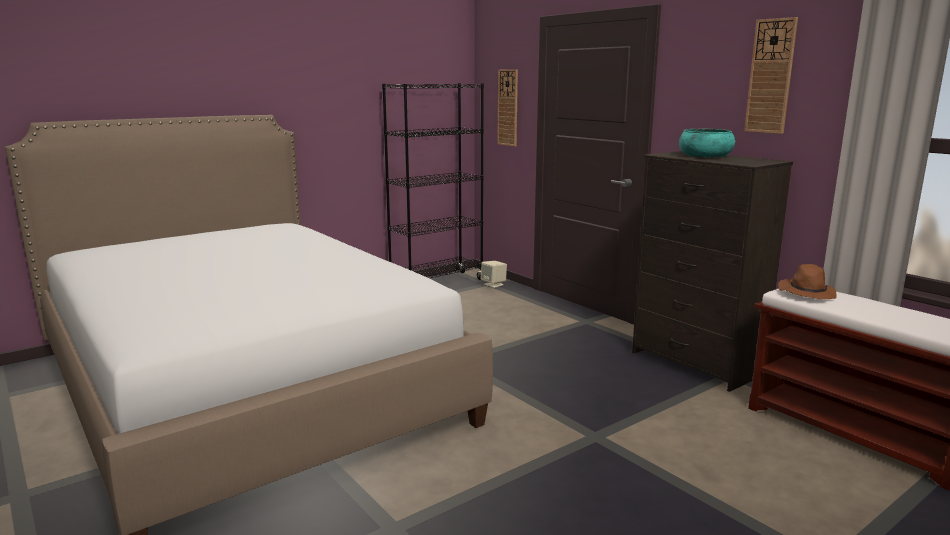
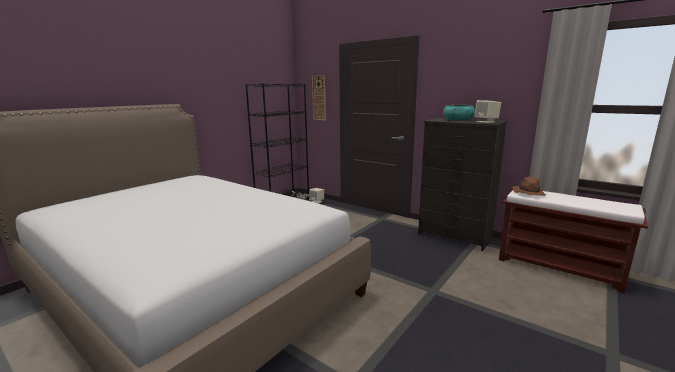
camera: 15 degrees left, 0 degrees up
(746, 162) = (486, 122): none -> beige speaker
(770, 76) = (490, 74): wall clock -> none

